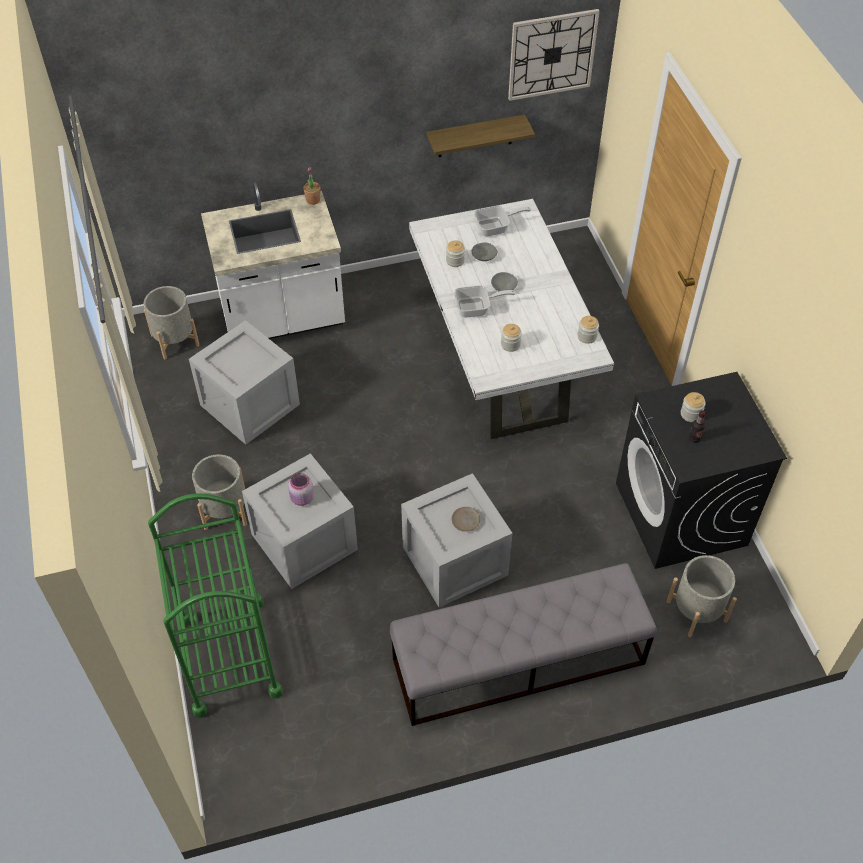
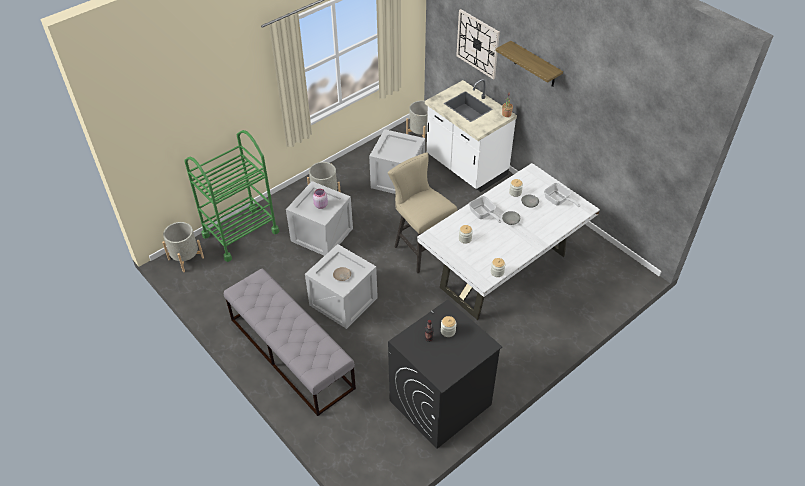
camera: 65 degrees right, 5 degrees down
(405, 431) = (421, 247): none -> beige stool
(475, 136) = (604, 151): shelf -> shelf (535, 65)
(552, 54) = (660, 132): wall clock -> wall clock (478, 44)
(696, 611) = (369, 433): grey planter -> grey planter (186, 258)

